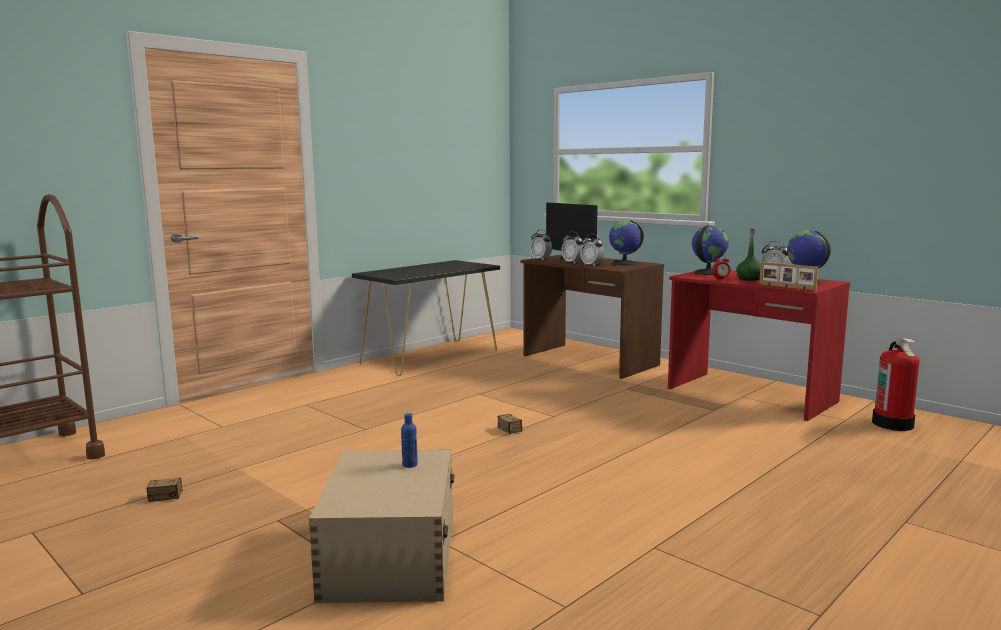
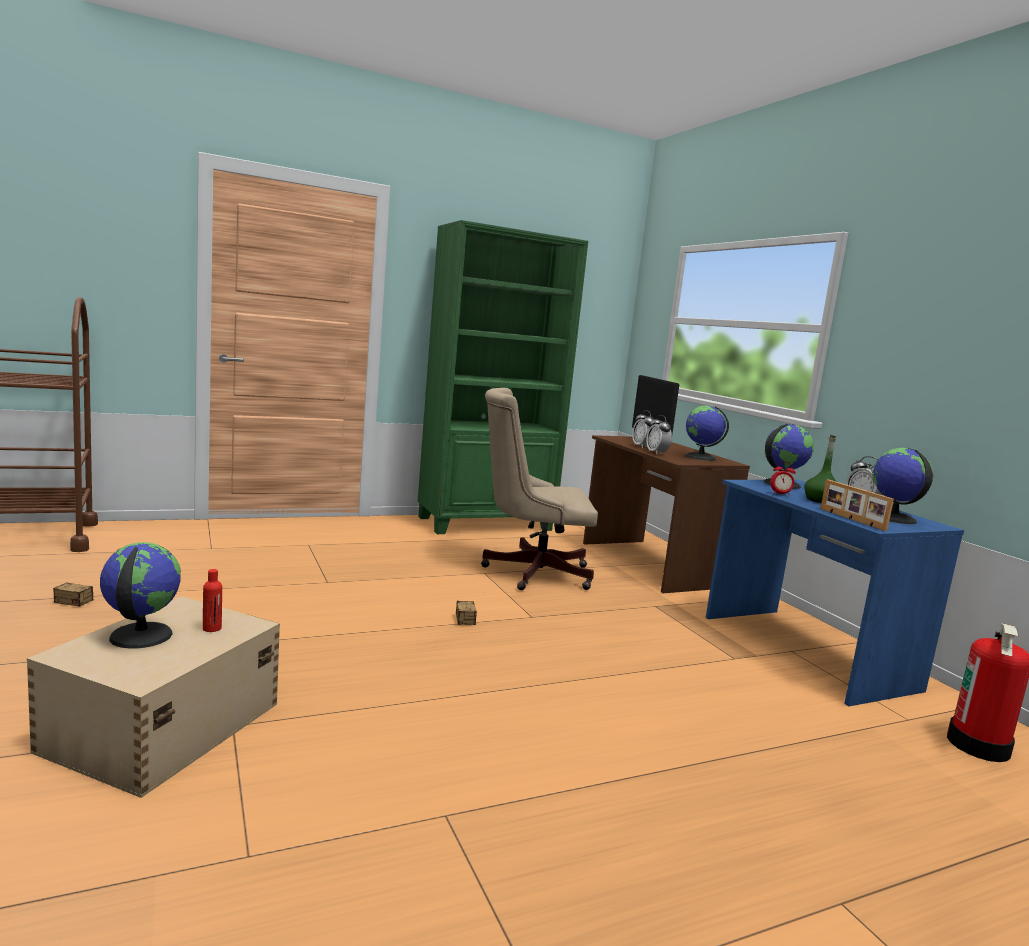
camera: 20 degrees right, 0 degrees up
(365, 482) = (140, 635): none -> globe
(410, 465) = (212, 628): blue bottle -> red bottle
(431, 356) = (486, 524): black console table -> green bookcase
(512, 385) = (530, 572): none -> beige office chair
(541, 259) = (614, 438): alarm clock -> none
(750, 395) = (804, 652): red desk -> blue desk

